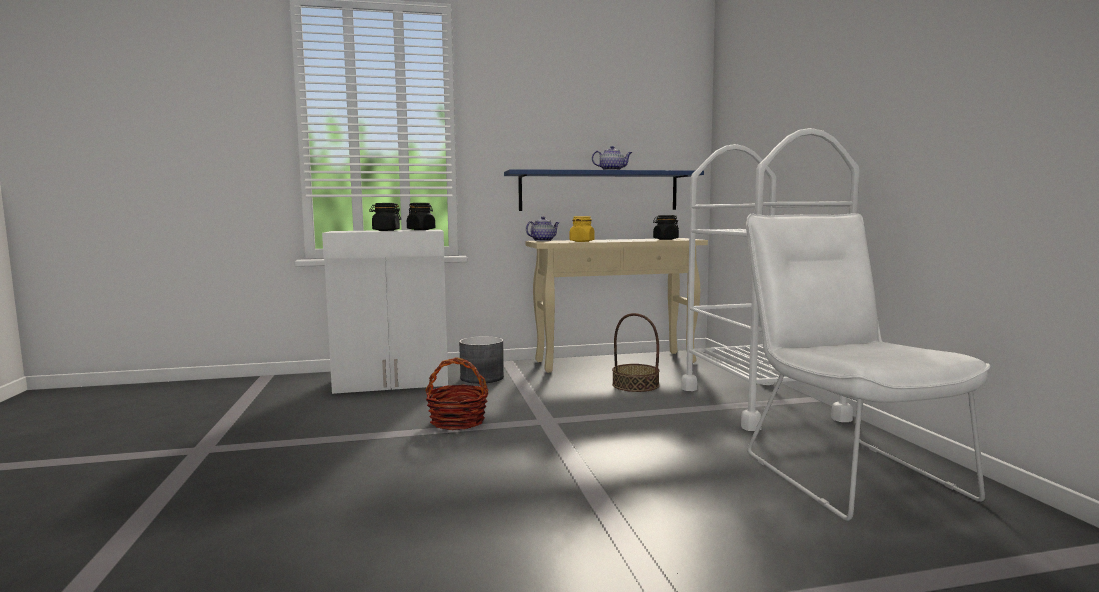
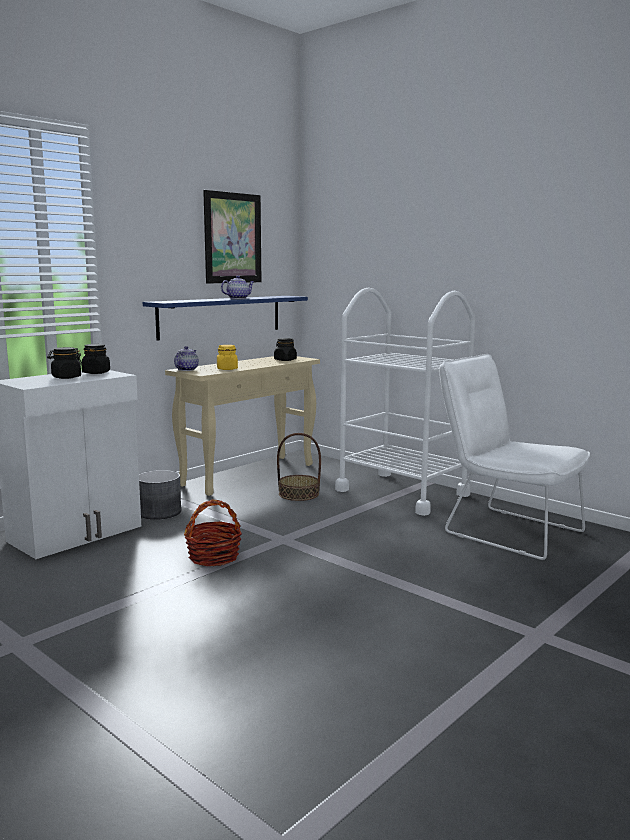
camera: 35 degrees left, 5 degrees up
(617, 109) = (232, 238): none -> picture

